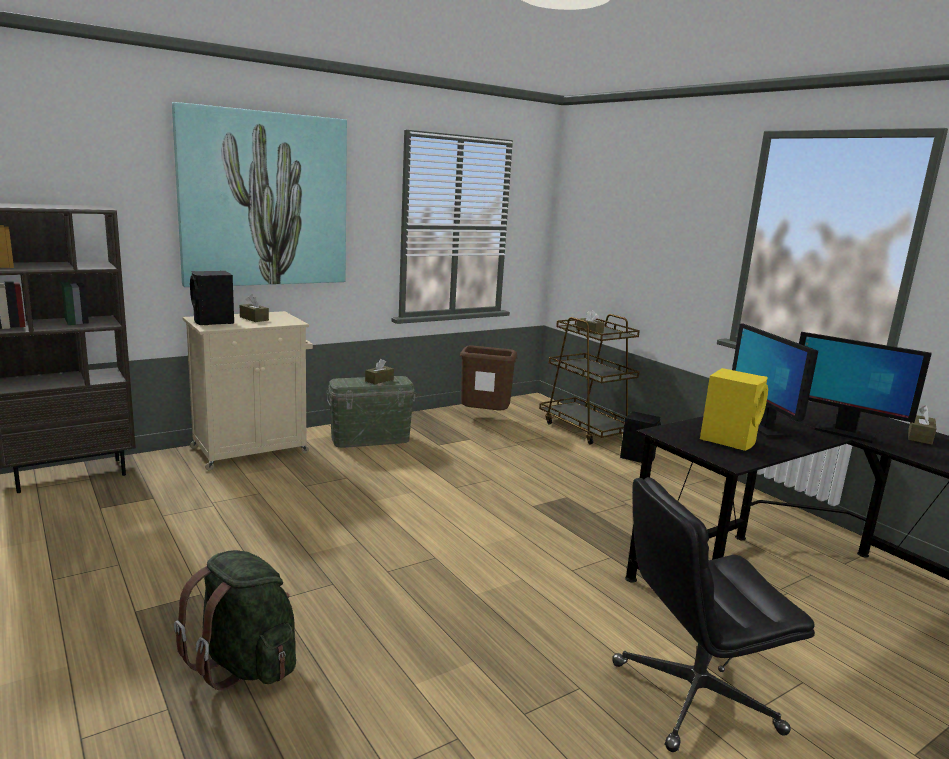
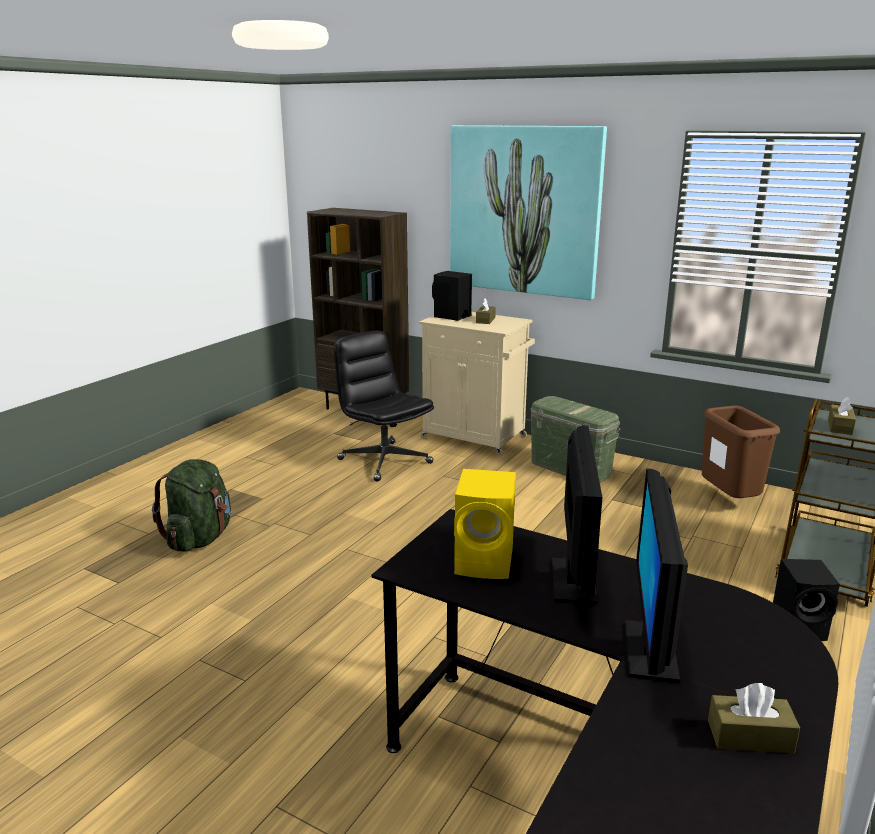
camera: 65 degrees right, 5 degrees up
(379, 380) = (582, 410): brown tissue box -> none
(693, 698) = (265, 752): black office chair -> black office chair (384, 461)
(763, 427) = (573, 582): monitor -> monitor turned 135 degrees clockwise

